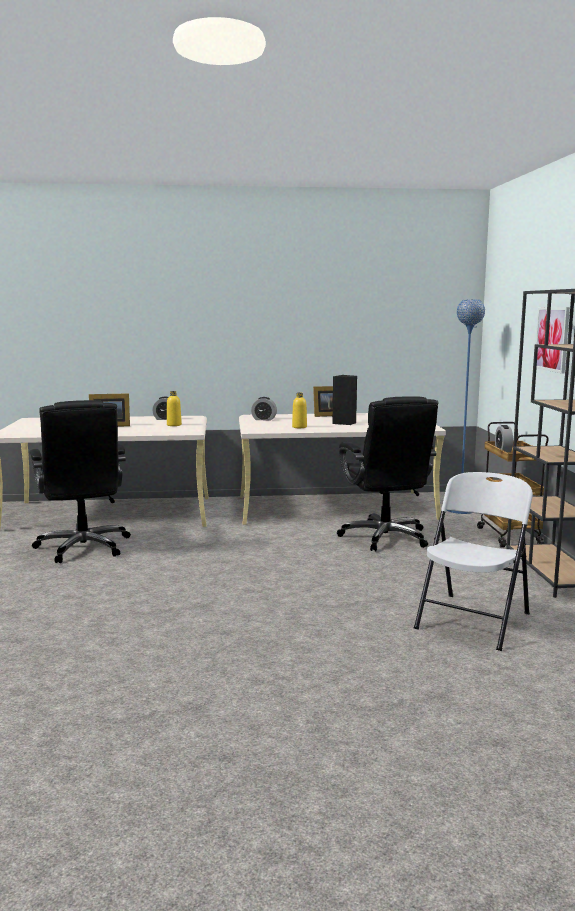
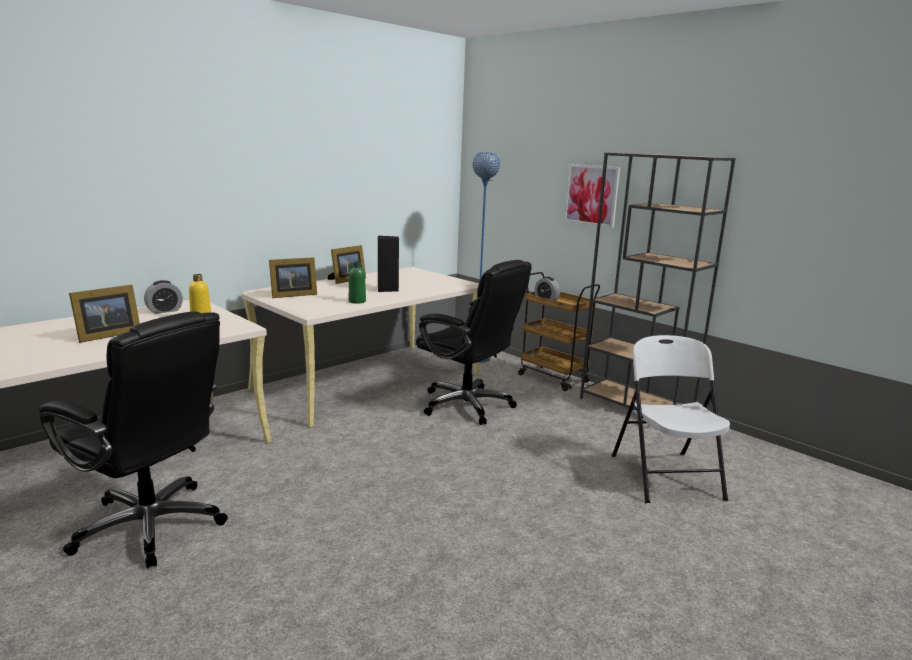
camera: 40 degrees left, 5 degrees up
(264, 419) = (292, 295): alarm clock -> picture frame
(299, 427) = (357, 301): yellow bottle -> green bottle

